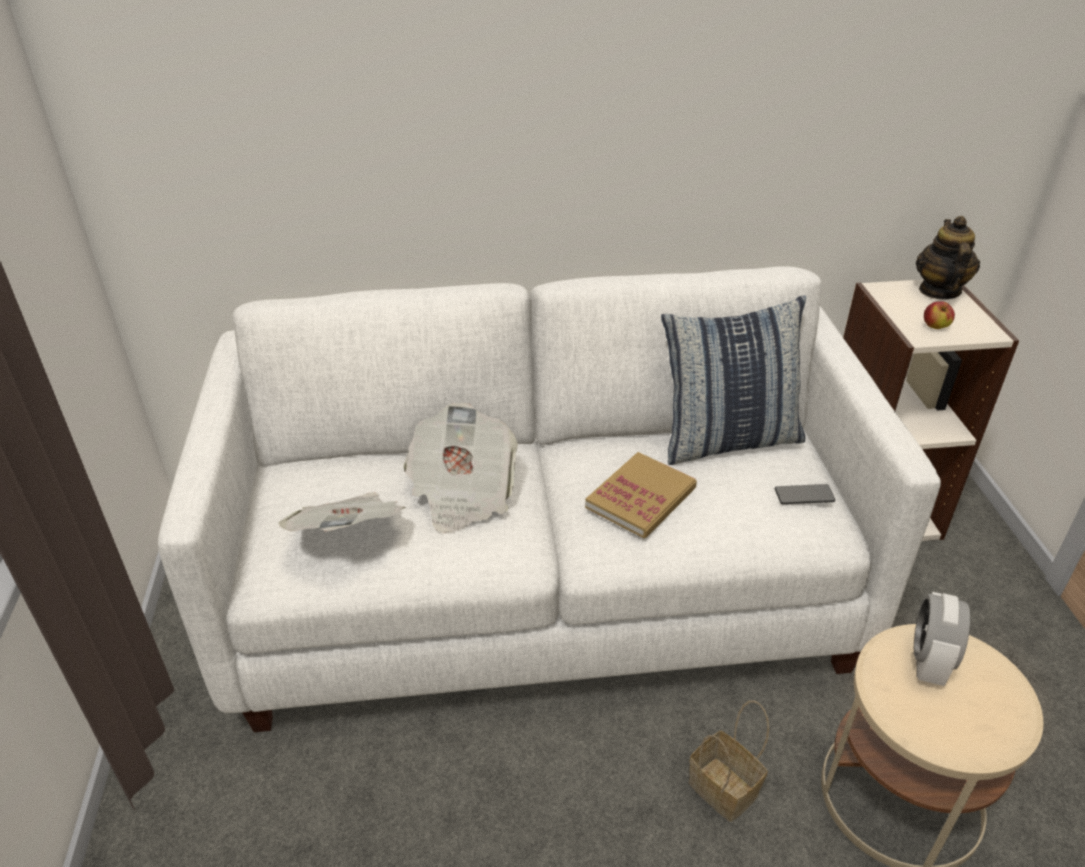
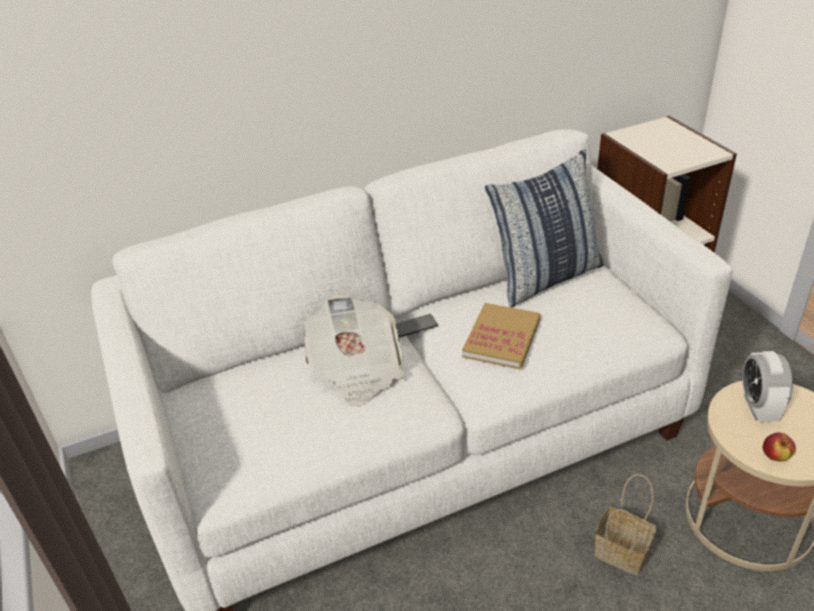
camera: 15 degrees left, 0 degrees up
(349, 535) = (278, 430): newspaper -> none
(804, 495) = (622, 306): phone -> phone (414, 326)
(935, 327) = (674, 155): apple -> apple (775, 457)
(939, 291) = (663, 128): teapot -> none

